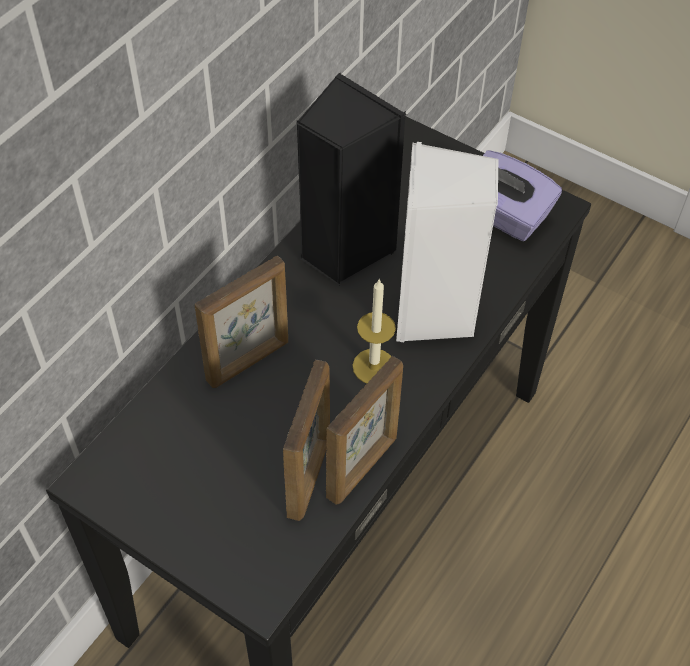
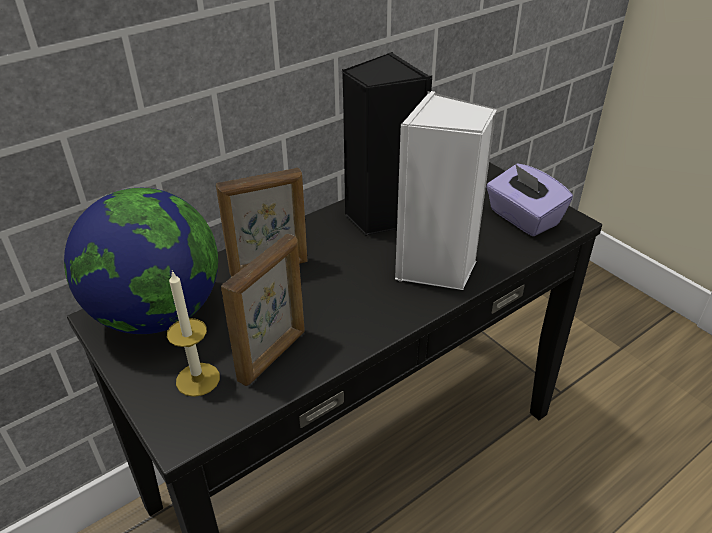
camera: 20 degrees right, 15 degrees down
(153, 459) = (158, 314): none -> globe
(363, 467) = (322, 360): picture frame -> none
(374, 366) = (368, 292): candle -> candle (198, 379)

